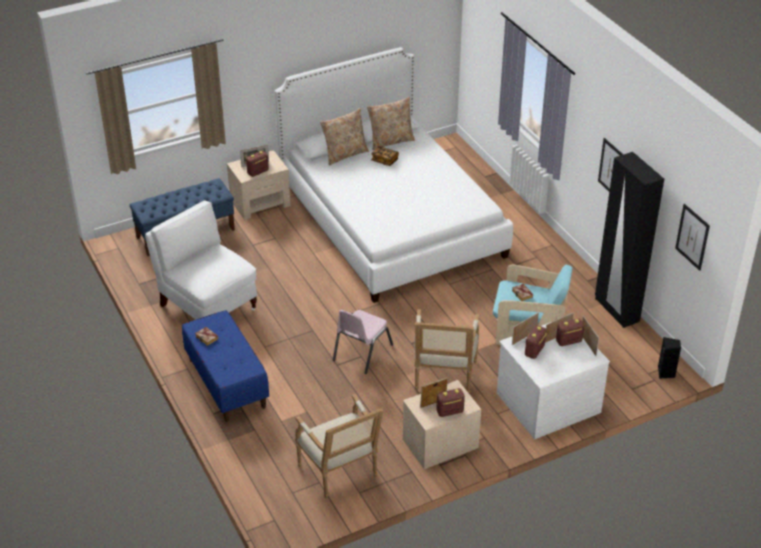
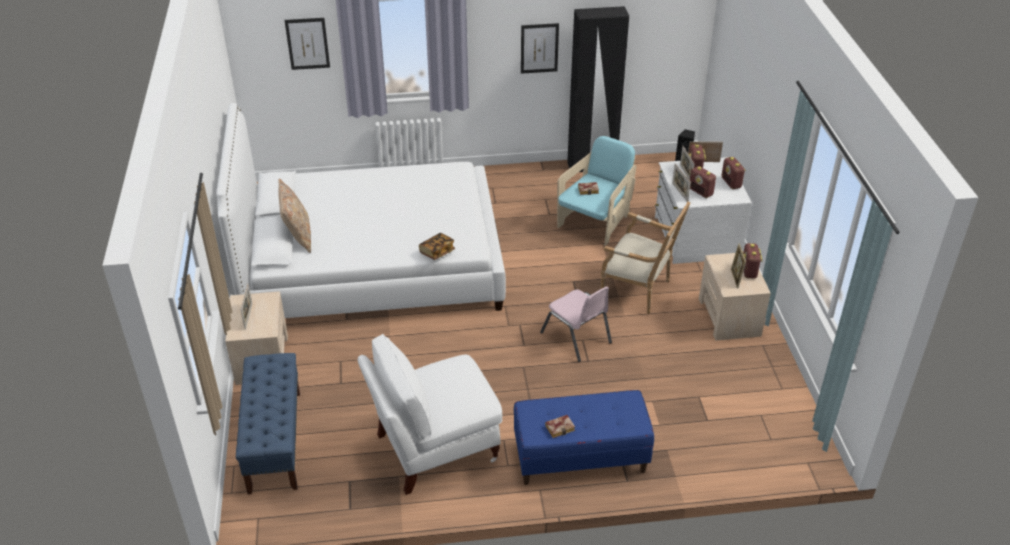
camera: 70 degrees left, 0 degrees up
(257, 172) = (267, 317): radio -> radio (731, 183)
(341, 473) = (752, 395): armchair -> none
(384, 161) = (332, 212): book -> book (437, 252)
(391, 141) = (299, 199): beige pillow -> none
(692, 237) = (665, 37): picture -> picture (307, 43)

